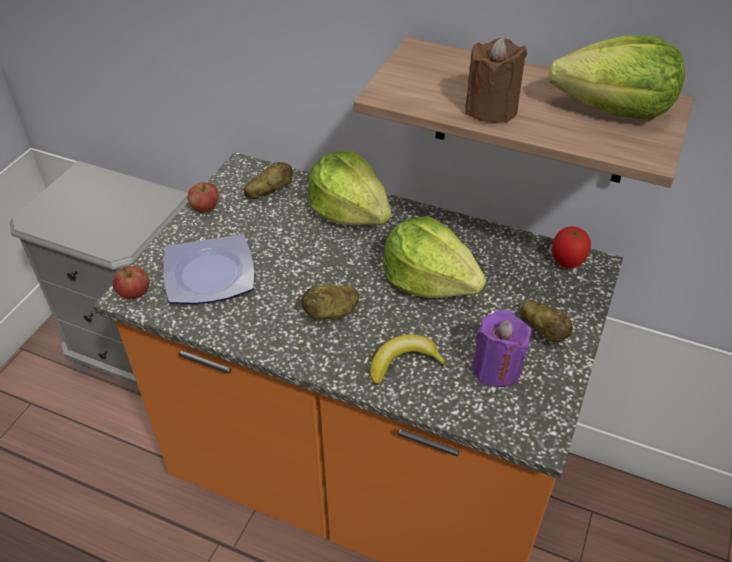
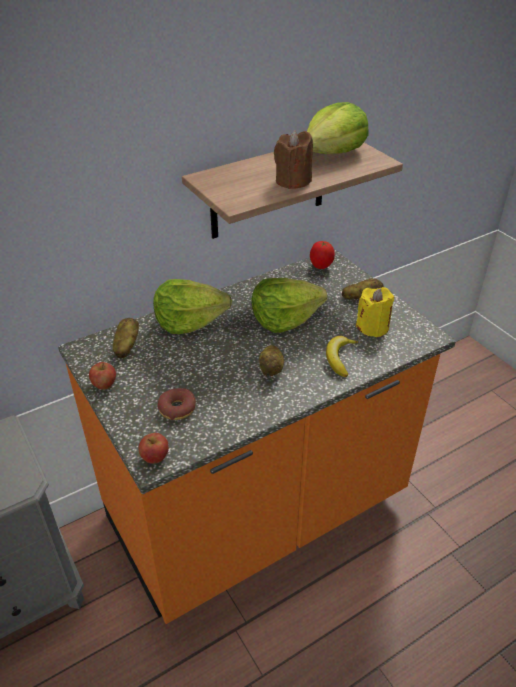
camera: 55 degrees left, 5 degrees down
(211, 273) = (177, 409): plate -> donut
(496, 368) = (373, 327): purple candle -> yellow candle

